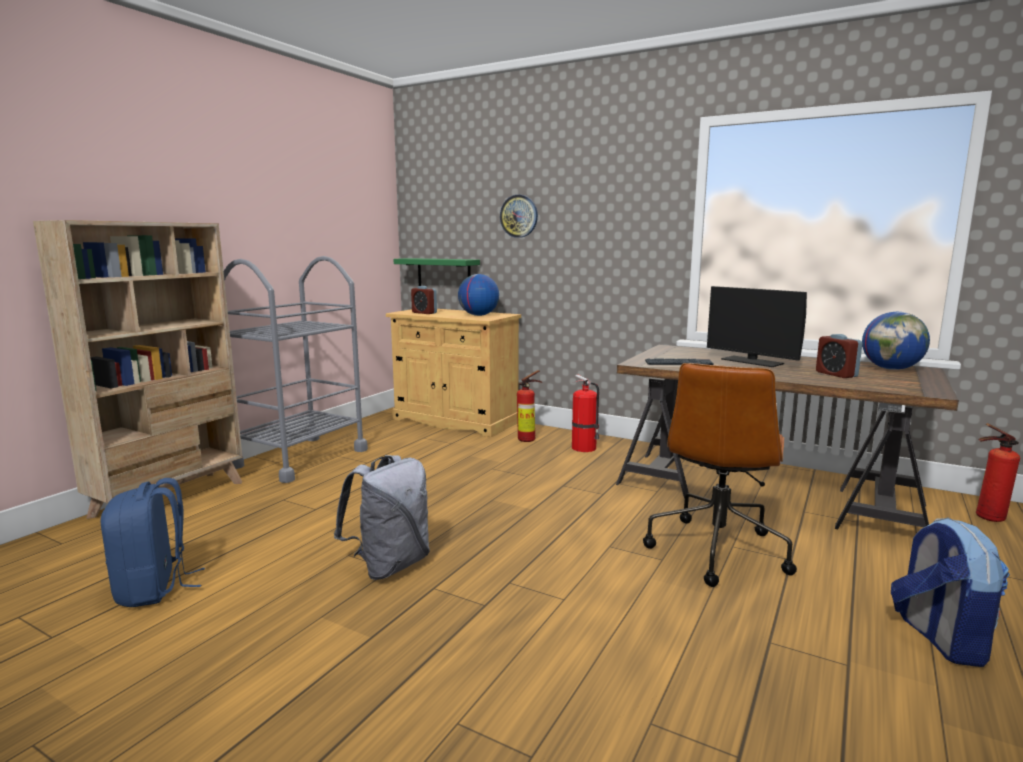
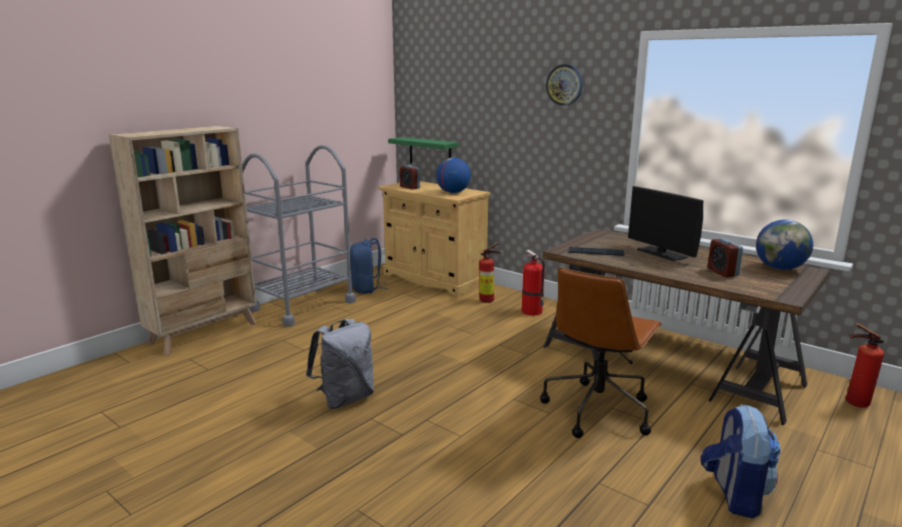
camera: 10 degrees right, 5 degrees up
(154, 589) = (185, 401): blue backpack -> blue backpack (367, 288)
(519, 216) = (490, 107): wall clock -> wall clock (564, 85)

